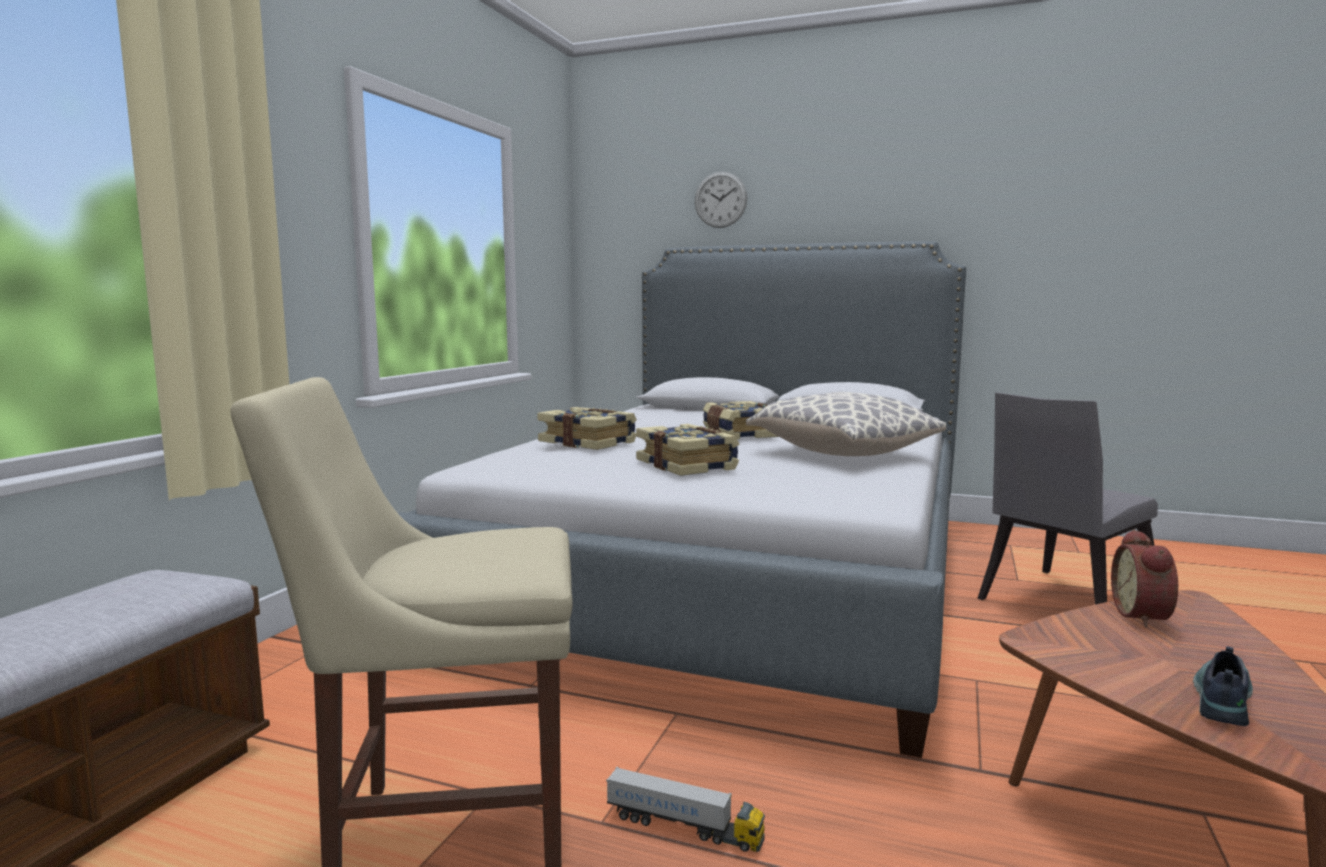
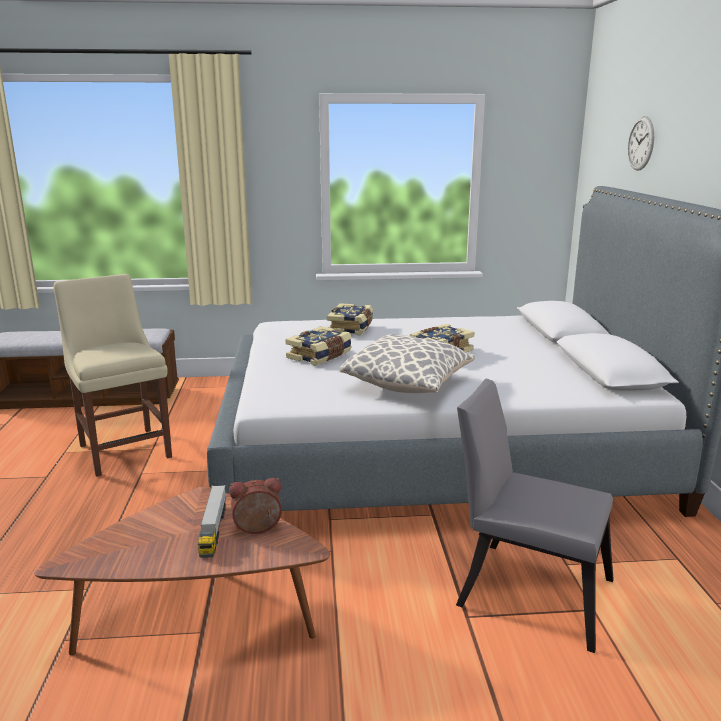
camera: 65 degrees right, 10 degrees up
(684, 827) = (142, 489): toy truck -> toy truck (213, 530)
(1219, 699) = (138, 542): shoe -> none

